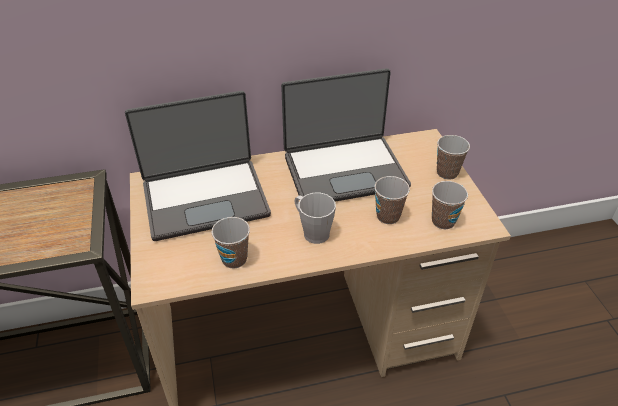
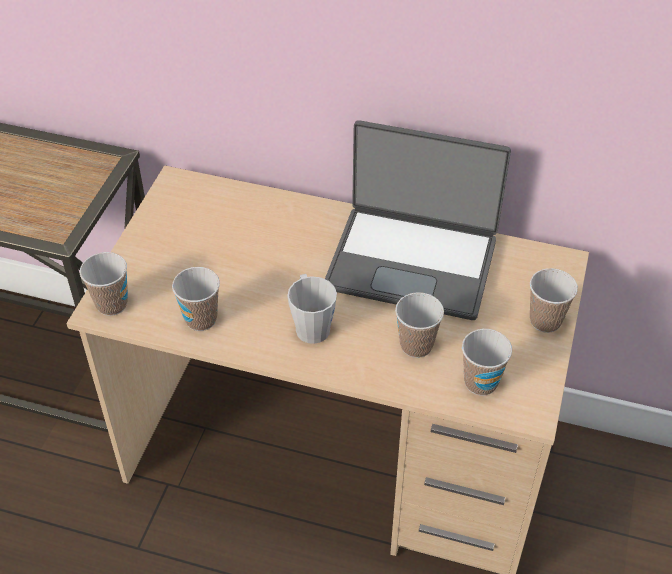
camera: 30 degrees right, 5 degrees up
(159, 277) = (112, 304): none -> cup
(205, 198) = (222, 231): laptop -> none

